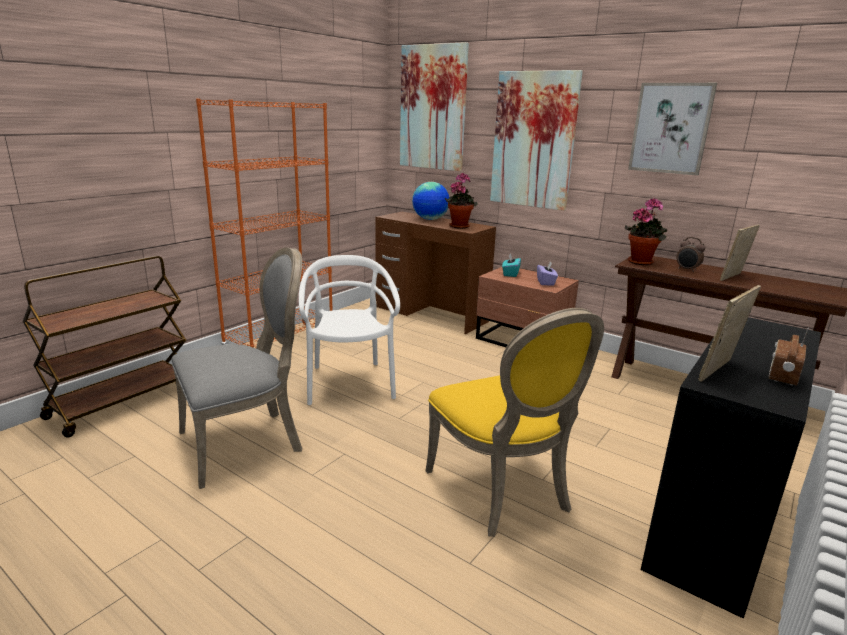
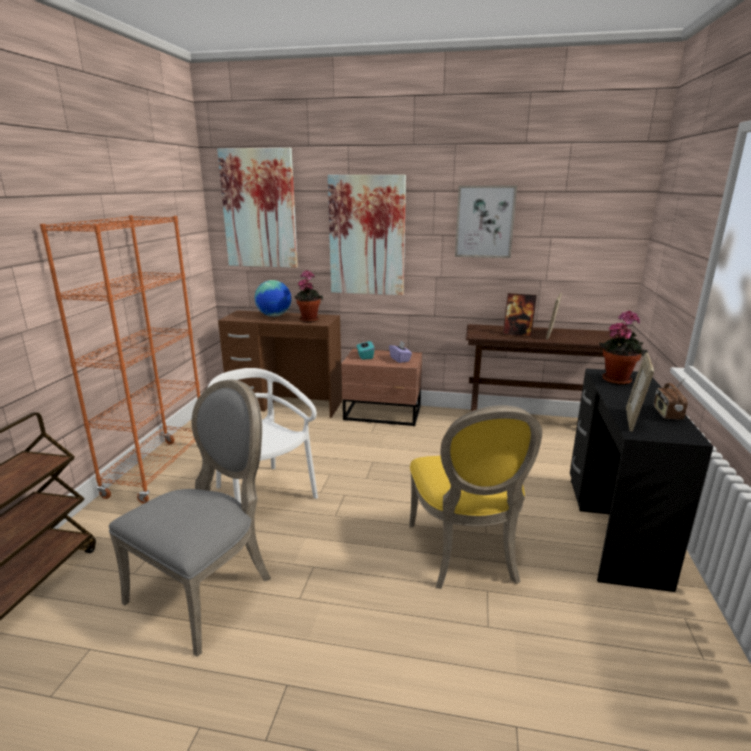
camera: 25 degrees left, 0 degrees up
(503, 491) = (466, 554): yellow chair -> yellow chair turned 45 degrees clockwise
(641, 262) = (481, 332): potted plant -> potted plant (617, 379)
(687, 270) = (517, 334): alarm clock -> picture frame

